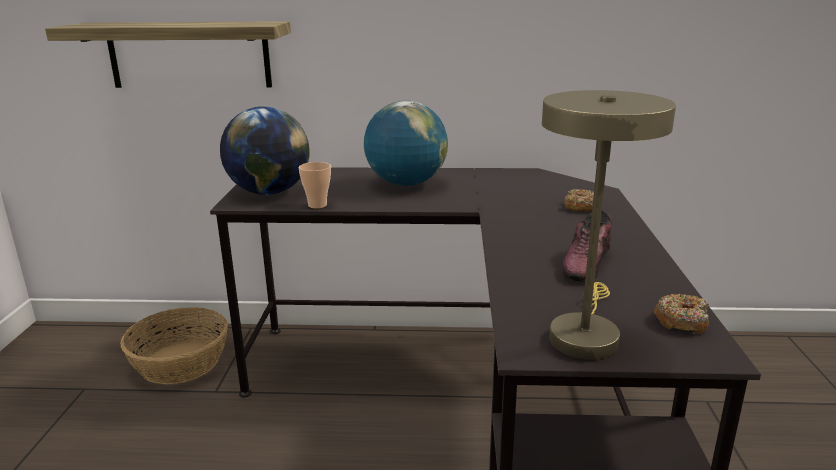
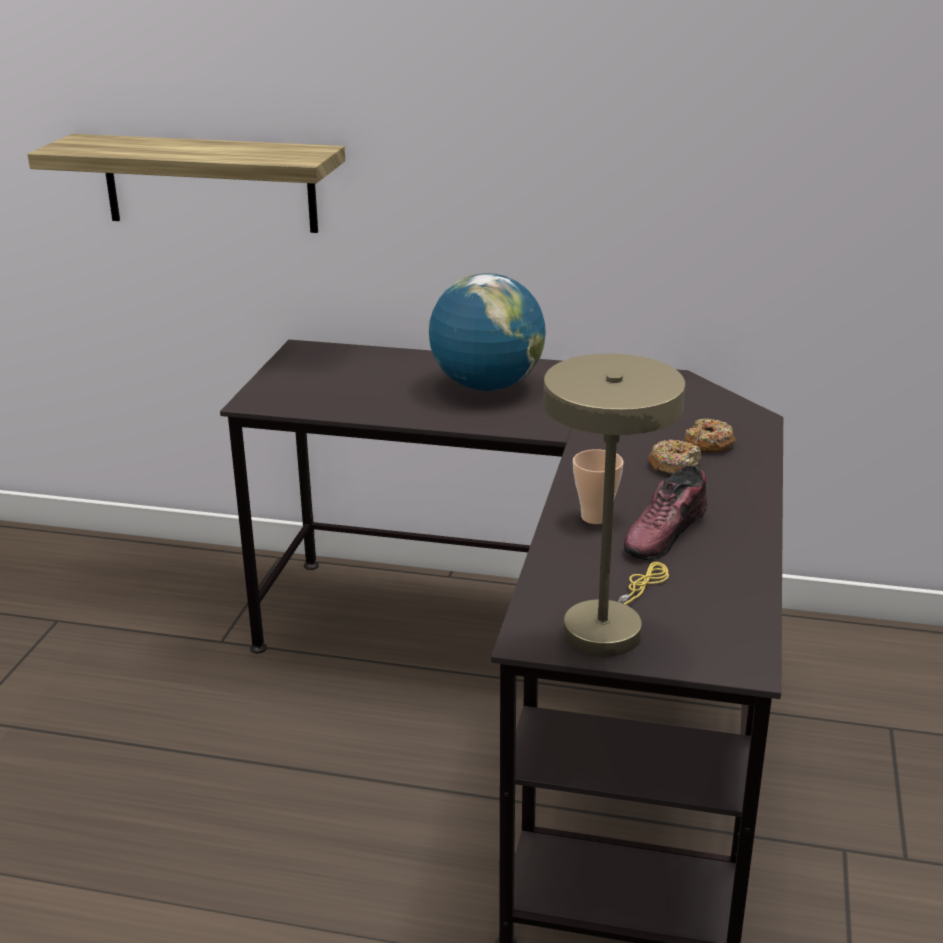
camera: 10 degrees right, 5 degrees up
(181, 362) = (181, 597): basket -> none
(269, 192) = (300, 386): globe -> none
(317, 205) = (357, 413): cup -> cup (595, 517)
(681, 321) = (733, 622): donut -> donut (674, 466)

